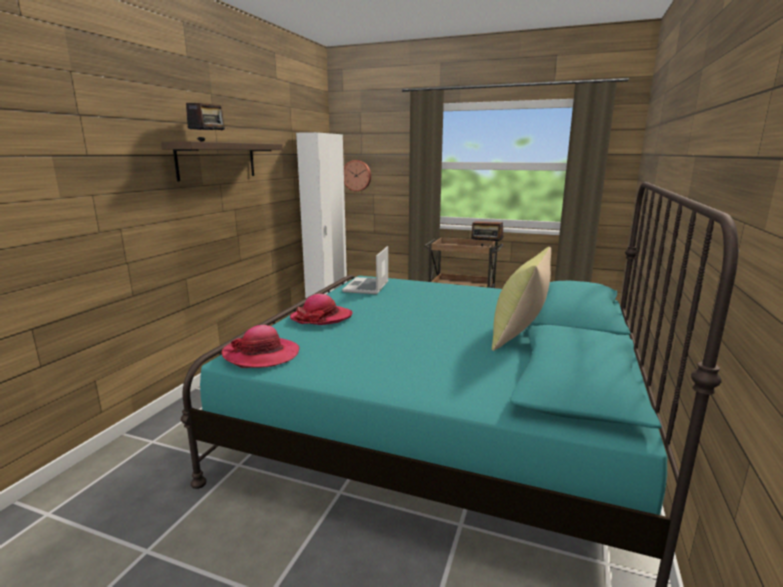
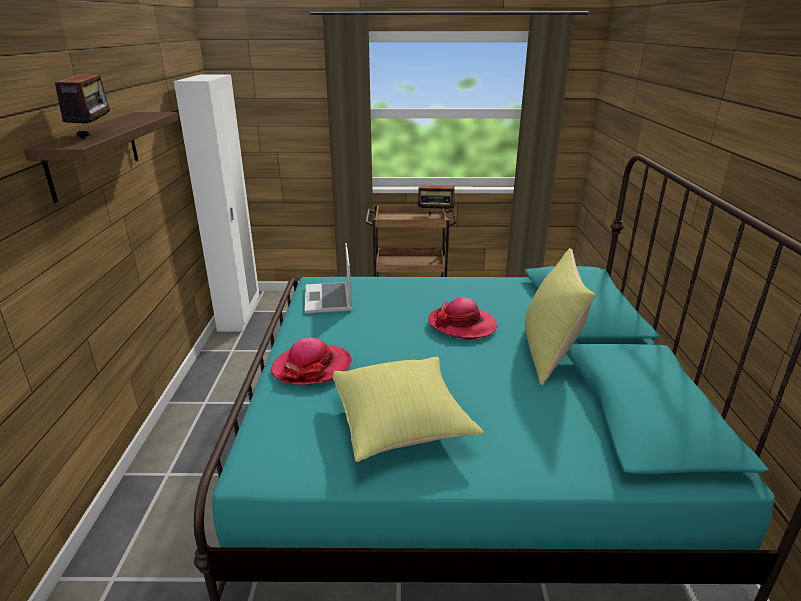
camera: 20 degrees left, 10 degrees up
(261, 355) = (284, 454): hat -> hat (462, 325)
(357, 175) = (252, 128): wall clock -> none
(358, 354) = (402, 425): none -> yellow pillow

